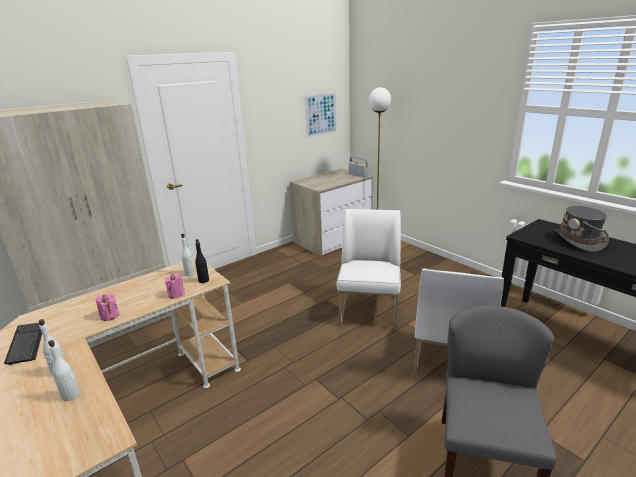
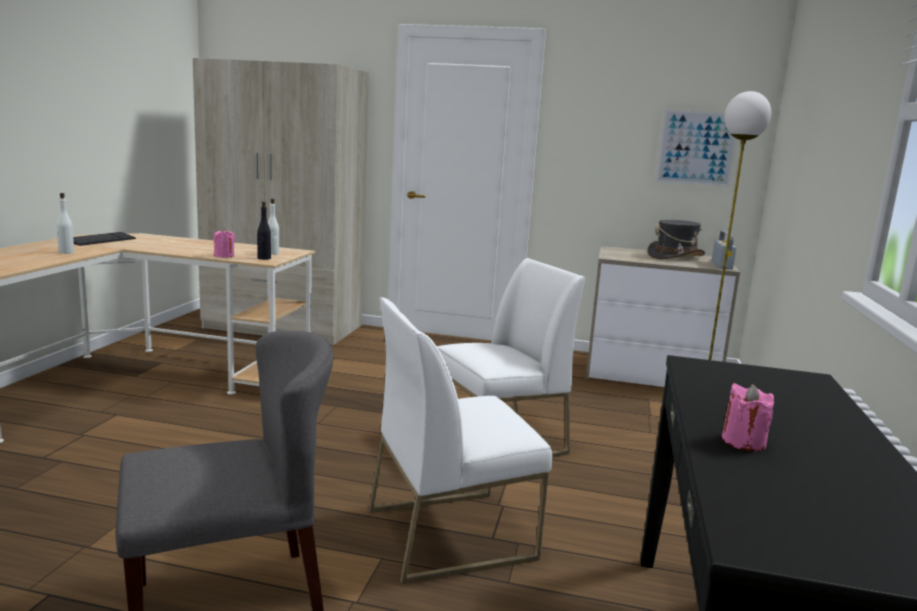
camera: 50 degrees right, 10 degrees down
(71, 395) = (35, 259): white bottle -> none
(109, 316) = (163, 248): pink candle -> pink candle (743, 442)
(579, 241) = (782, 409): grey hat -> grey hat (675, 257)

